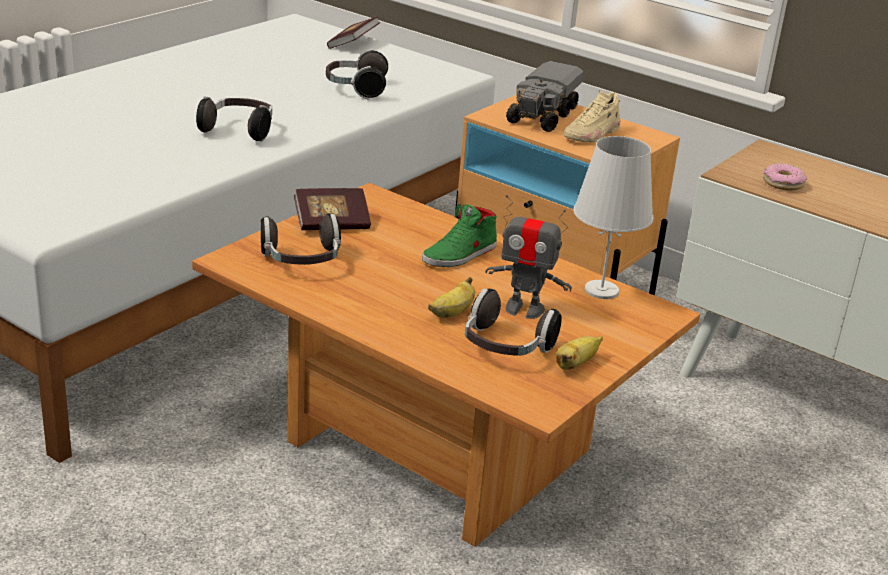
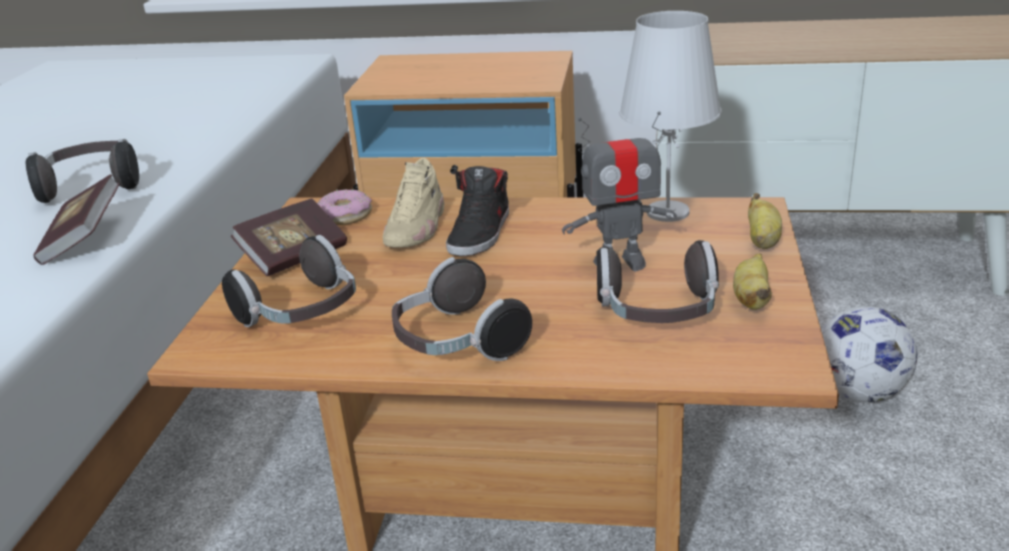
camera: 25 degrees left, 0 degrees up
(353, 44) = (147, 68): book -> book (84, 239)
(356, 88) = (196, 104): headphones -> headphones (456, 343)
(452, 313) = (551, 300): banana -> banana (762, 241)
(460, 255) = (481, 233): green shoe -> black shoe
(543, 115) = (423, 71): toy truck -> none
(592, 134) = (492, 71): beige shoe -> beige shoe (417, 227)
(740, 506) = (859, 393): none -> football
(783, 183) = (736, 48): donut -> donut (345, 215)

